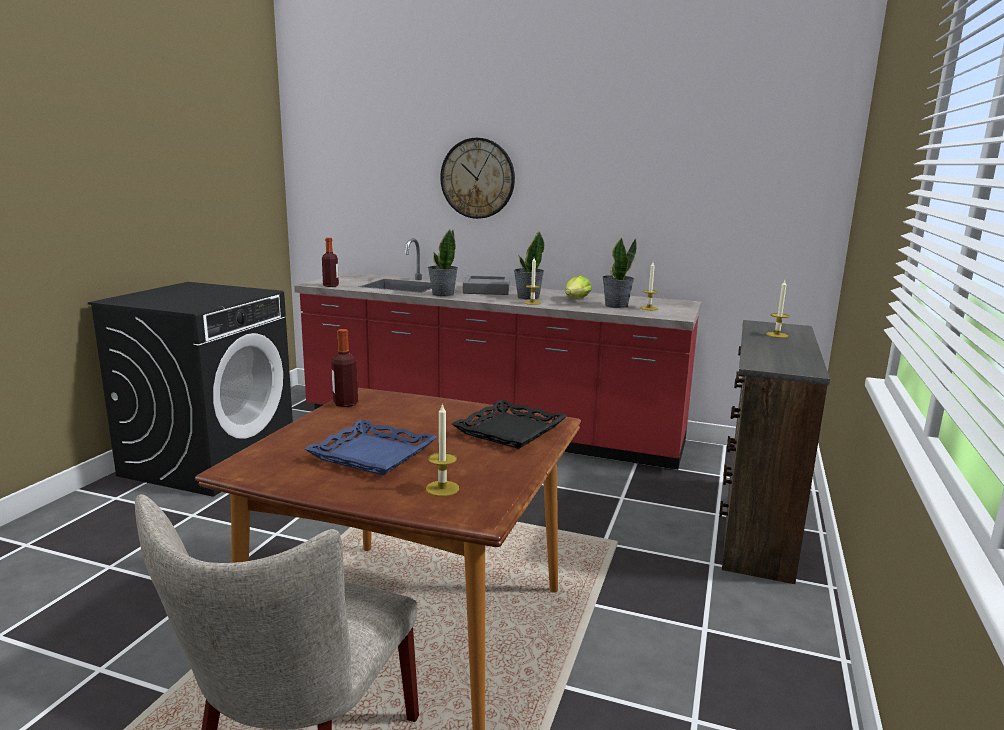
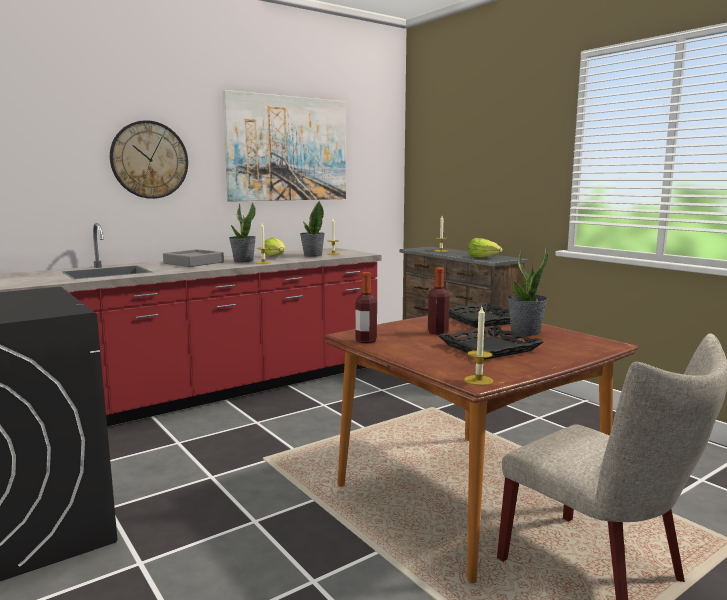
camera: 55 degrees left, 5 degrees down
(331, 285) = (41, 283): bottle -> bottle (437, 332)
(372, 455) = (489, 348): blue tray -> black tray
(442, 294) = (178, 270): potted plant -> potted plant (525, 332)
(442, 488) = (564, 343): candle -> candle (478, 380)
(641, 166) = (287, 149): none -> picture
(766, 359) = (484, 258): none -> lettuce

